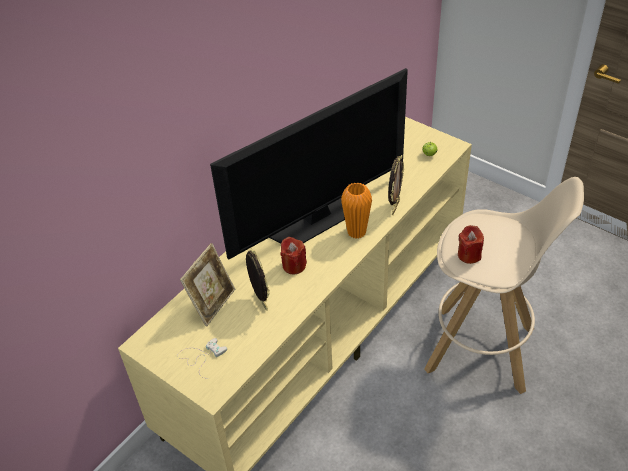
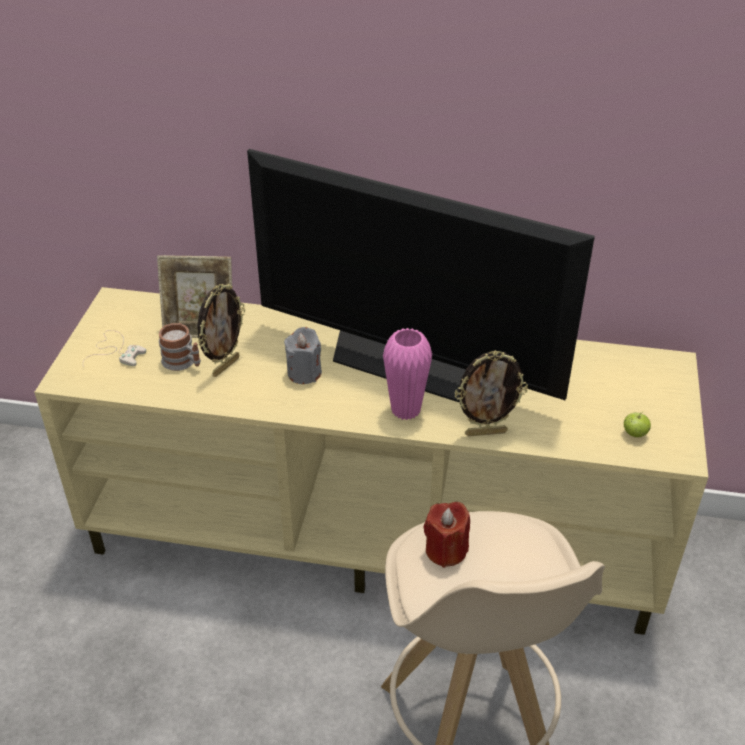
camera: 60 degrees right, 5 degrees down
(241, 322) = (183, 362): none -> mug
(294, 265) = (304, 373): red candle -> grey candle
(356, 232) = (405, 410): orange vase -> pink vase

